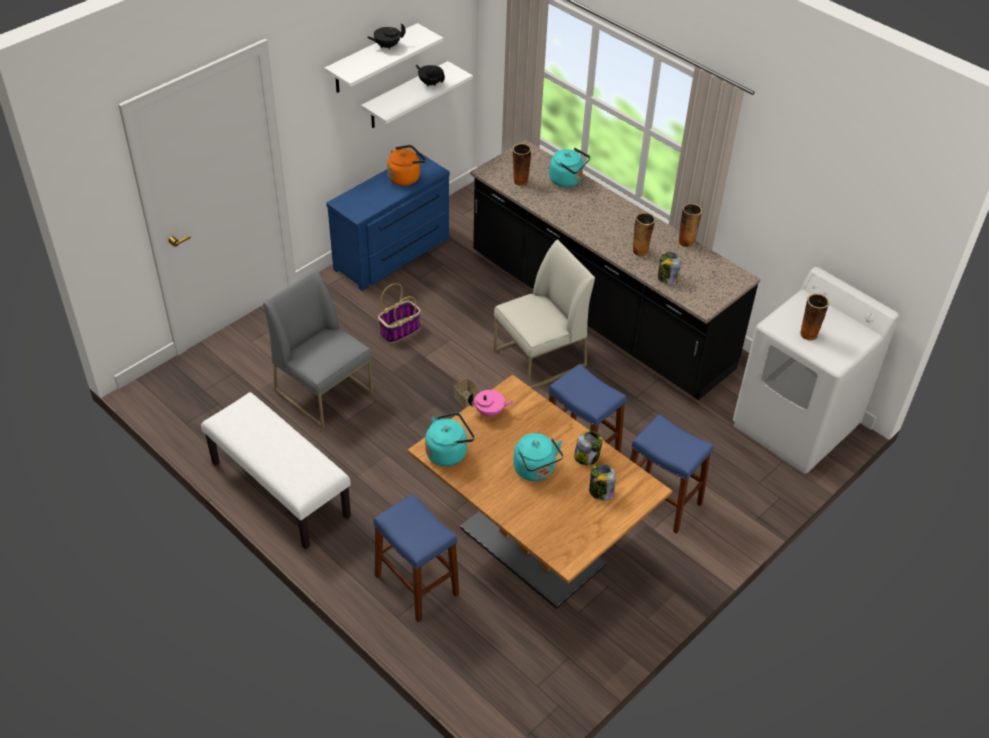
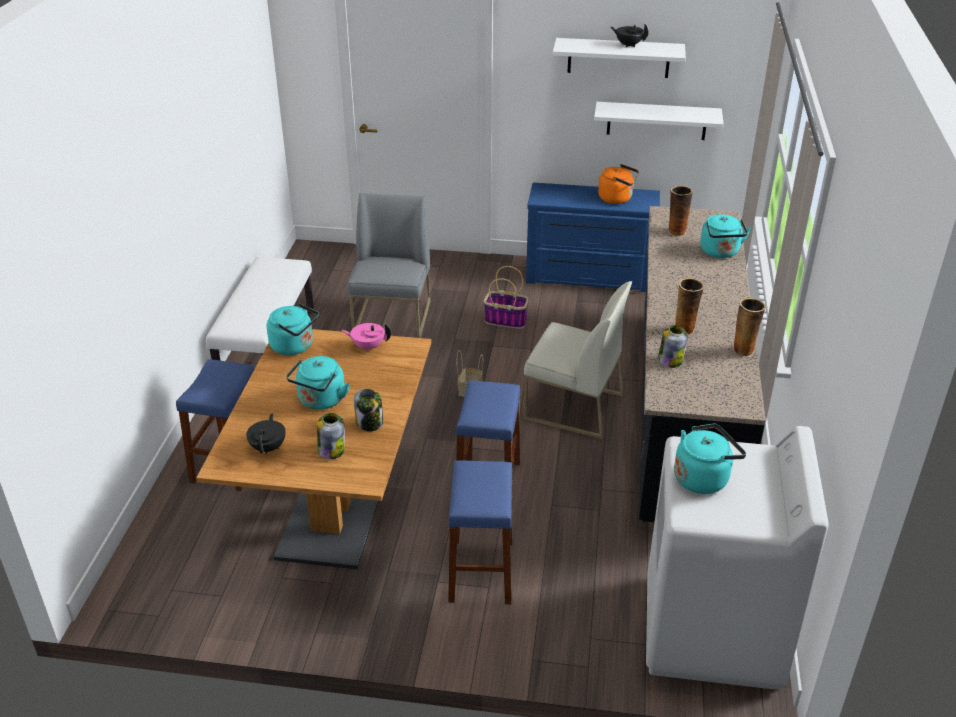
camera: 55 degrees right, 10 degrees down
(430, 83) = (676, 113): black teapot -> black teapot (268, 447)
(489, 412) = (368, 346): pink teapot -> pink teapot turned 135 degrees clockwise
(808, 335) = (703, 478): vase -> turquoise kettle

